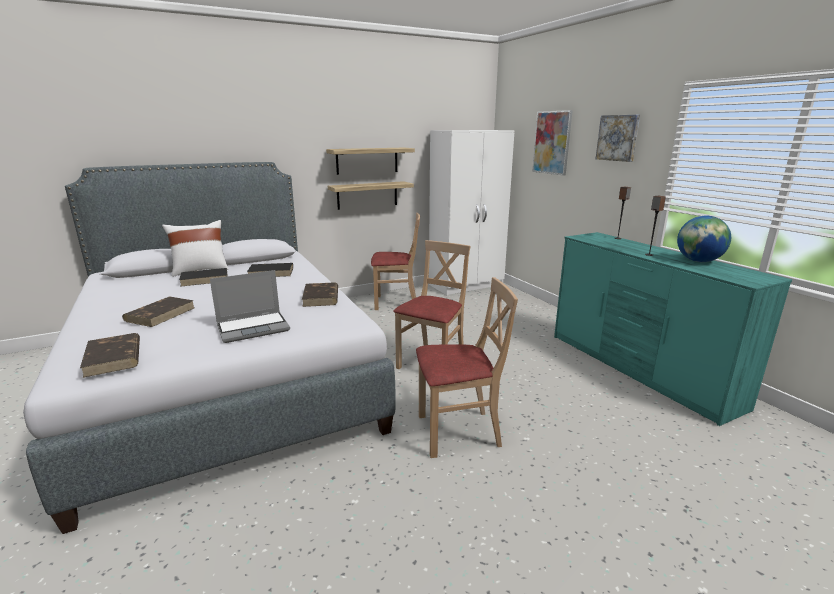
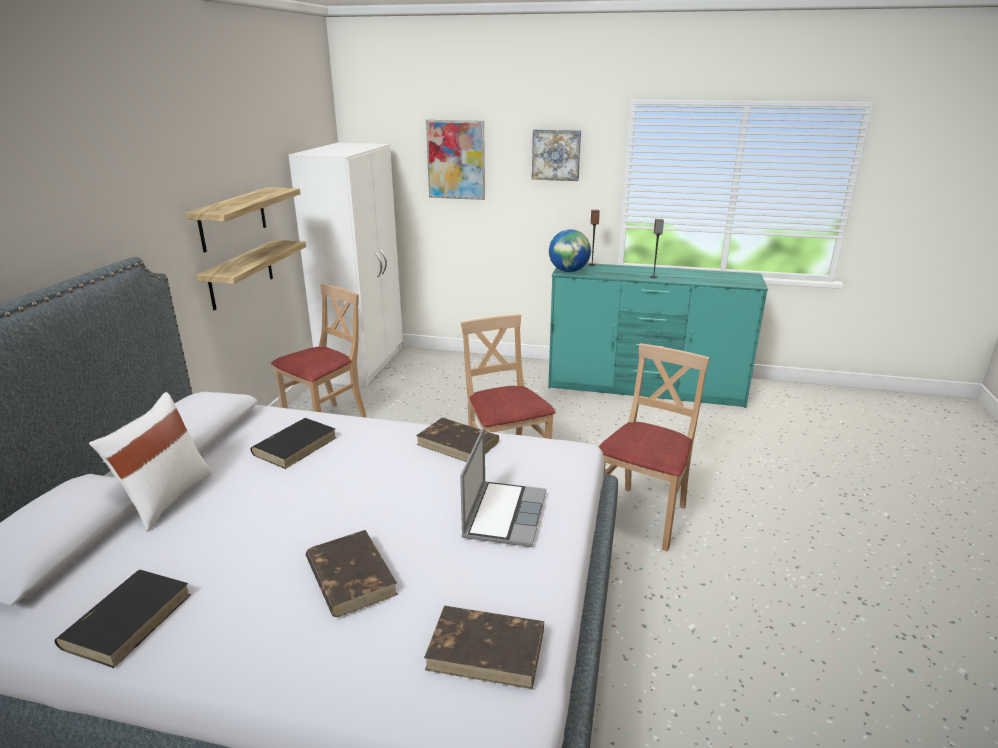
camera: 50 degrees left, 5 degrees up
(205, 279) = (226, 504): black book -> black book (128, 619)
(698, 261) = (691, 273): globe -> globe (568, 271)

